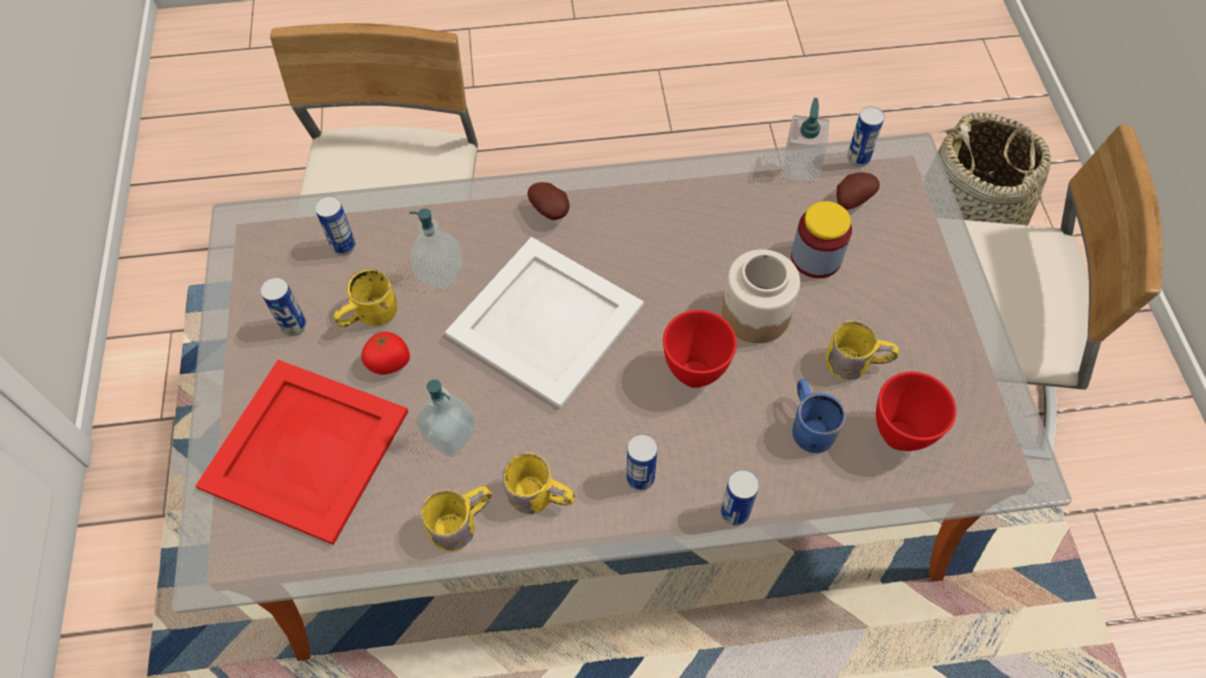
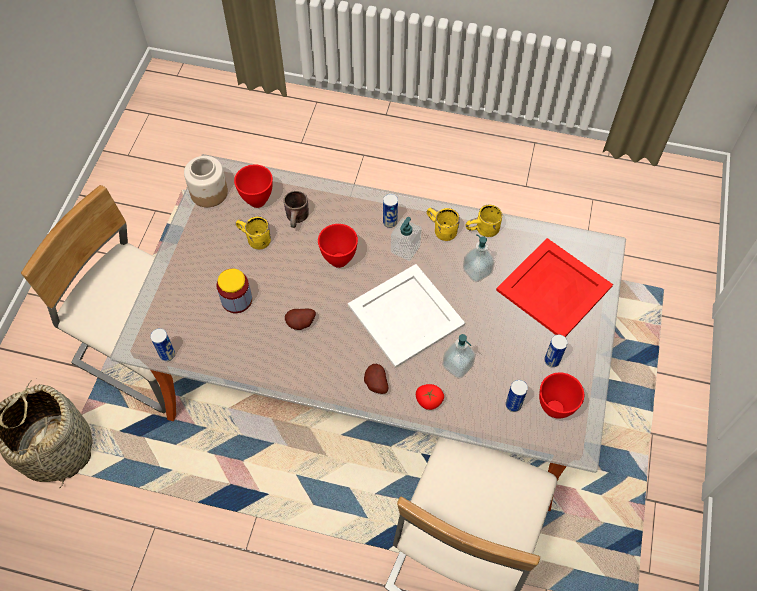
camera: 160 degrees left, 0 degrees up
(282, 260) = (554, 408): none -> red bowl
(372, 318) = (504, 349): yellow mug -> none
(389, 362) = (500, 320): tomato -> tomato (428, 401)
(735, 512) = (353, 195): can -> none
(755, 313) = (289, 280): jar -> jar (209, 193)
(801, 166) = (205, 361): soap dispenser -> soap dispenser (405, 249)
(805, 426) = (298, 218): blue mug -> brown mug
(851, 200) = (192, 328): potato -> potato (301, 324)

